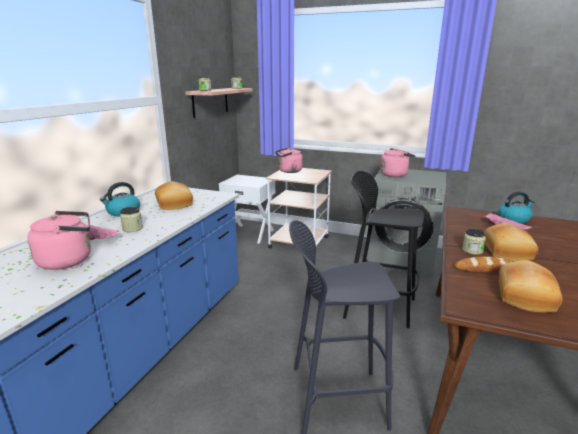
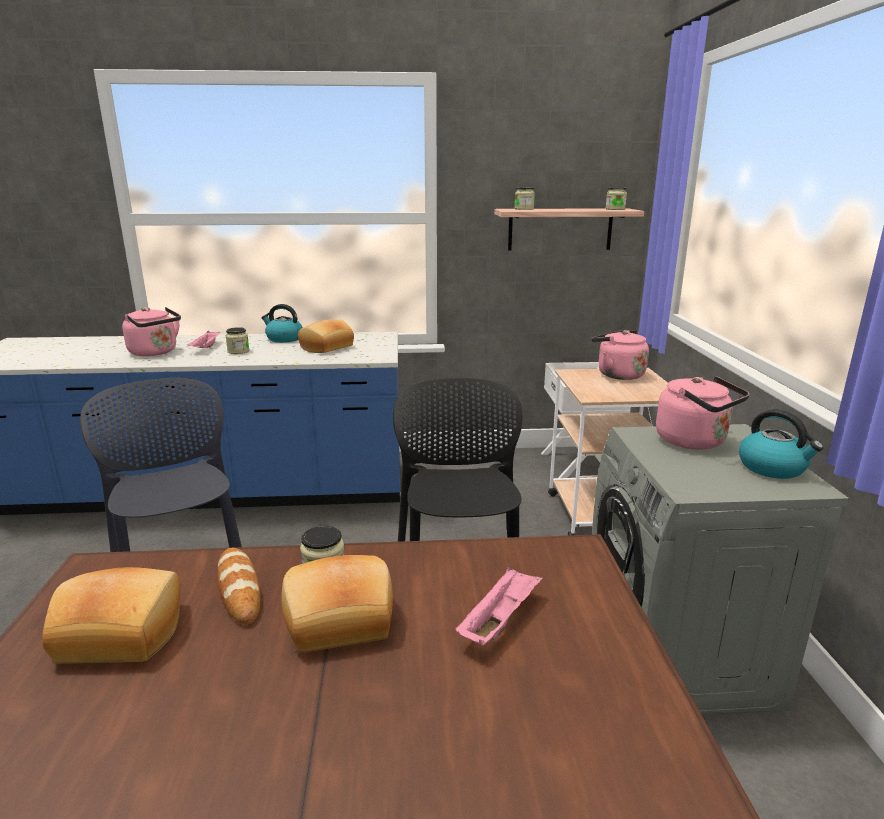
camera: 65 degrees right, 0 degrees up
(513, 219) = (599, 640): kettle -> kettle (773, 468)

